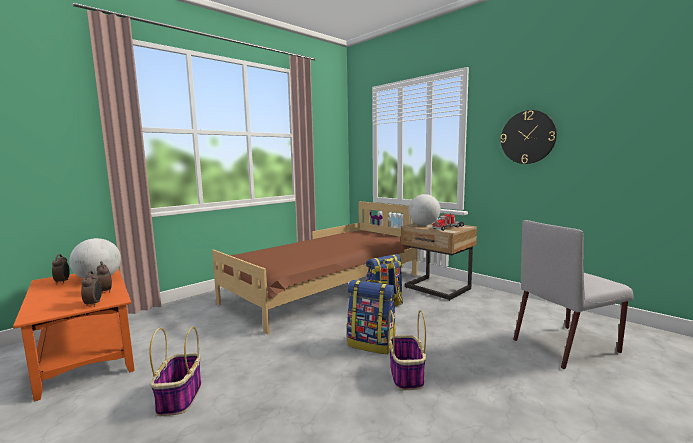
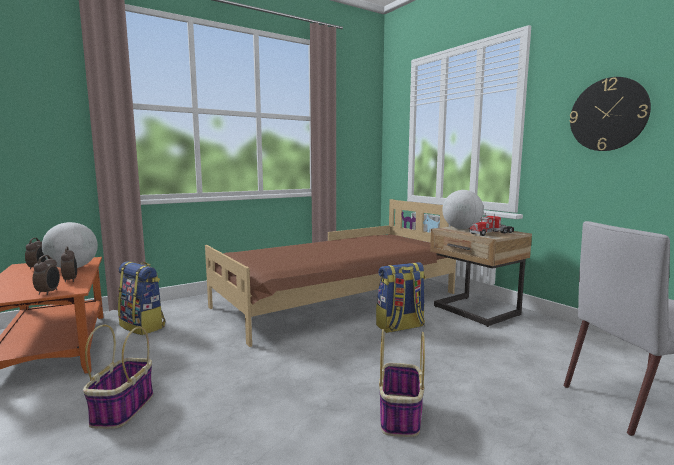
camera: 10 degrees right, 0 degrees up
(372, 344) = (369, 371): backpack -> backpack (143, 326)

